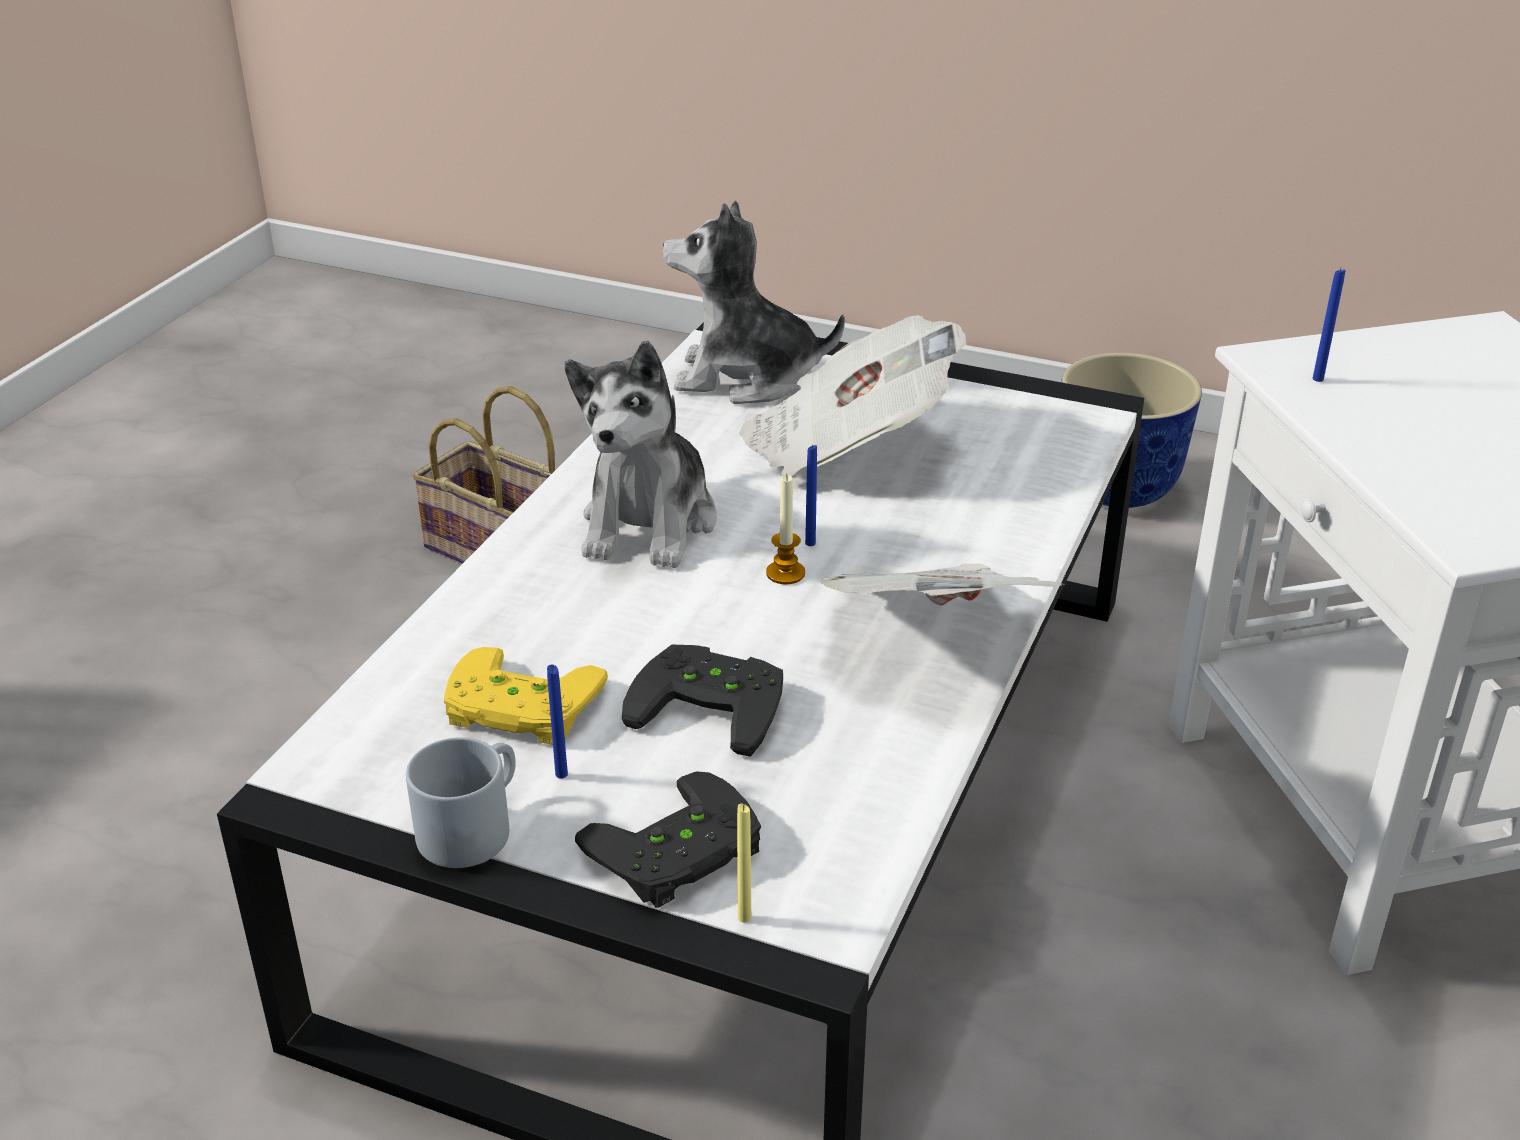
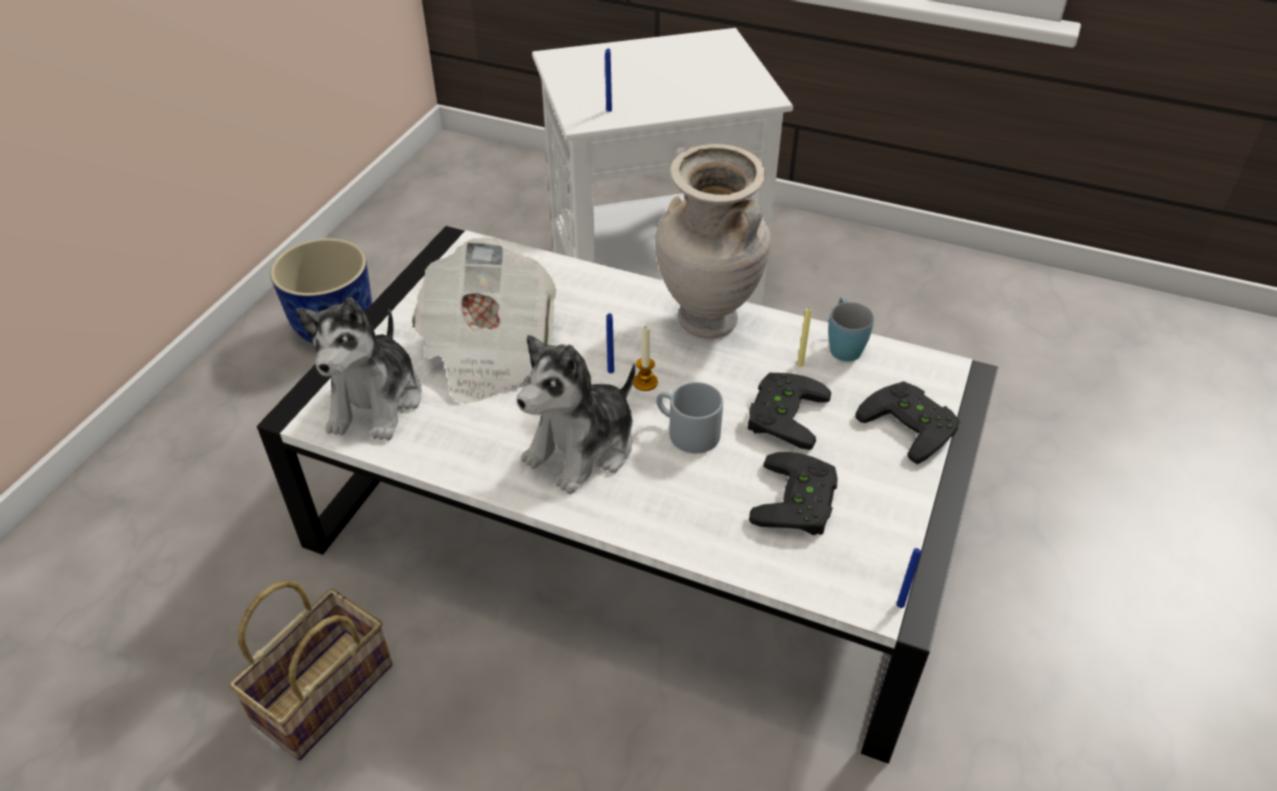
camera: 90 degrees left, 10 degrees up
(472, 825) = (911, 513): grey mug -> grey mug (686, 432)
(518, 710) = (800, 502): yellow game controller -> black game controller
(561, 774) = (858, 476): blue candle -> blue candle (900, 604)
(649, 523) = (583, 448): plush toy -> plush toy turned 120 degrees clockwise
(744, 917) = (951, 399): yellow candle -> yellow candle (800, 364)
(894, 789) = (843, 345): none -> blue mug
(938, 634) = (706, 323): newspaper -> beige vase

